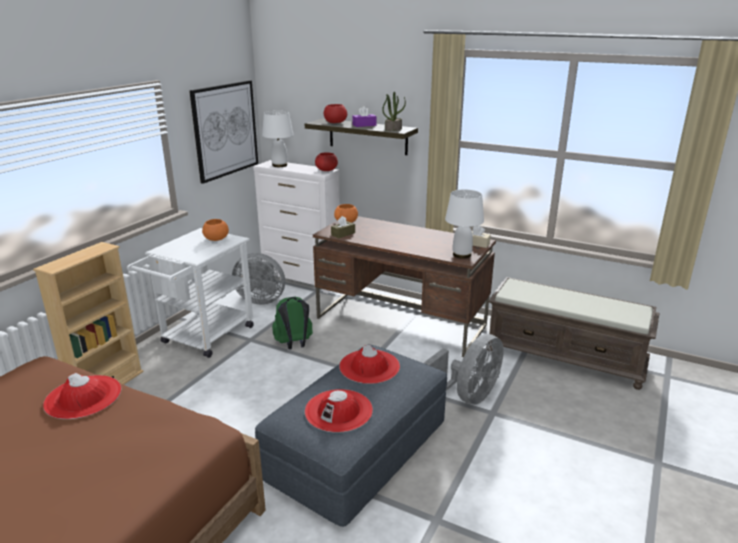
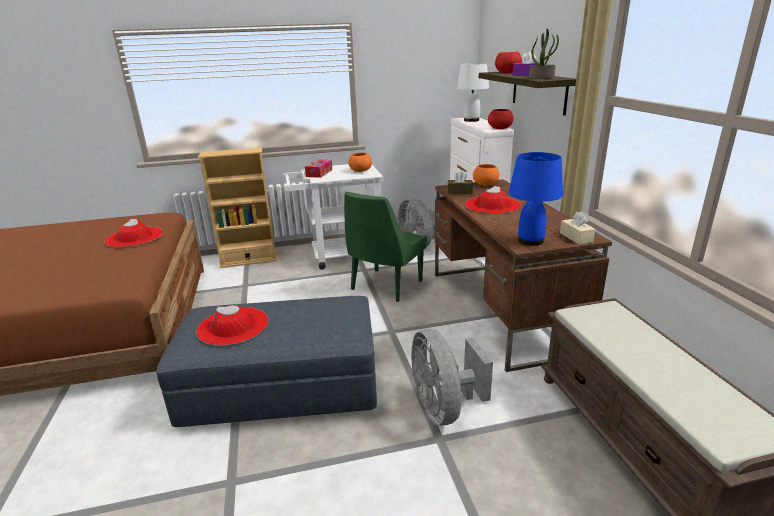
camera: 50 degrees right, 0 degrees up
(181, 253) = (319, 173): none -> tissue box
(225, 130) = (427, 79): picture -> none
(294, 344) = (385, 286): green backpack -> green chair
(369, 366) = (317, 309): red hat -> red hat (492, 205)
(461, 255) = (530, 241): white table lamp -> blue table lamp
(468, 396) = (444, 408): grey fan -> grey fan turned 75 degrees clockwise

